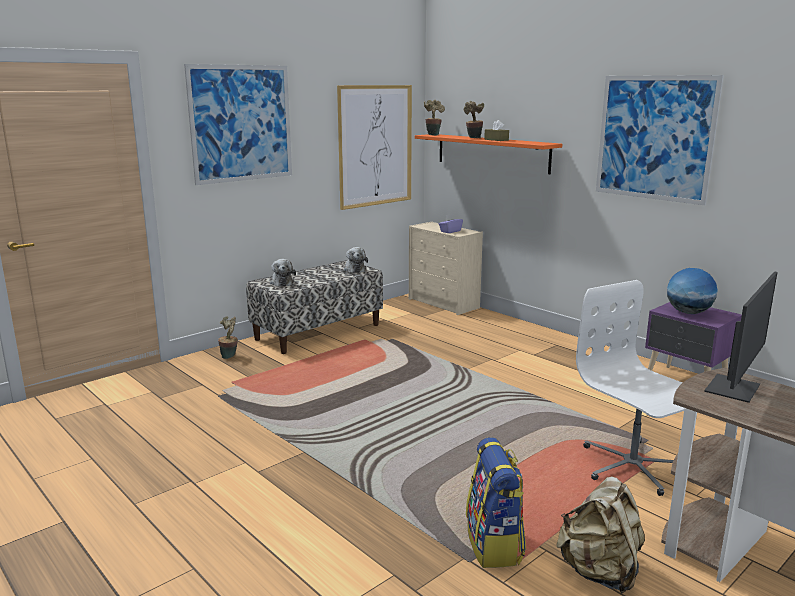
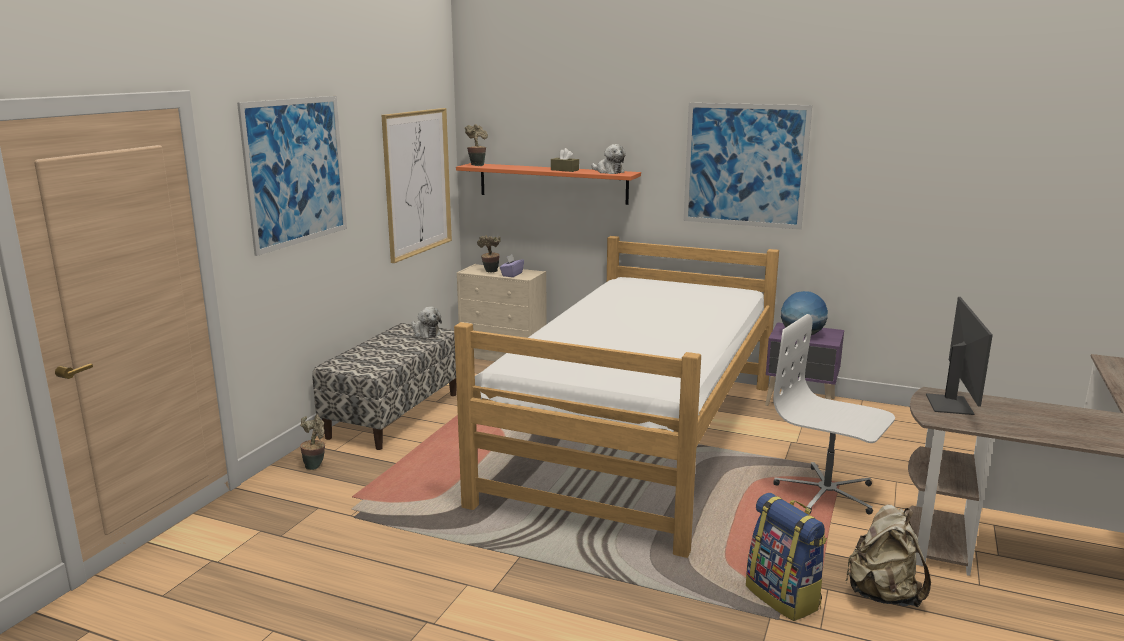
camera: 25 degrees left, 0 degrees up
(282, 282) = (359, 362): plush toy -> plush toy (608, 172)
(473, 138) = (535, 169): potted plant -> potted plant (490, 272)
(494, 384) = (639, 438): none -> bed

